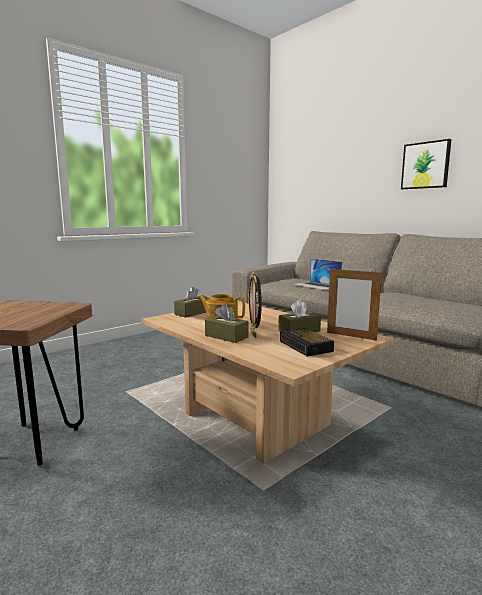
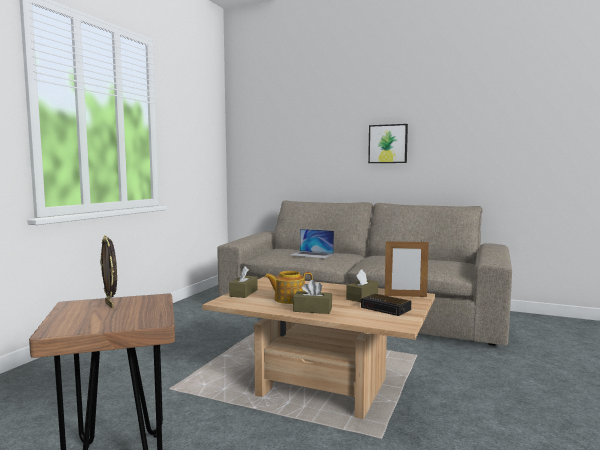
camera: 25 degrees left, 5 degrees down
(254, 335) = (332, 305): picture frame -> picture frame (110, 305)

